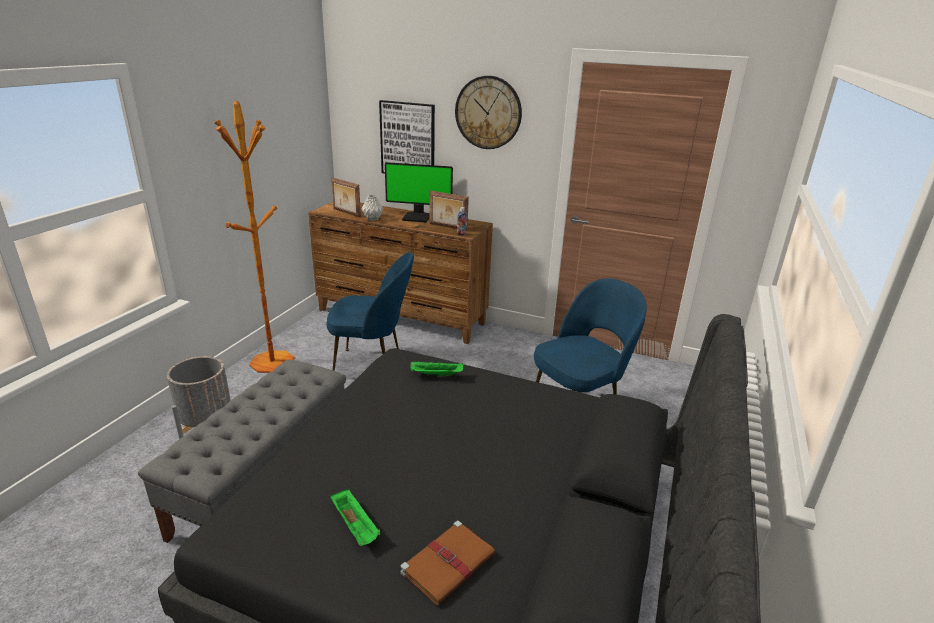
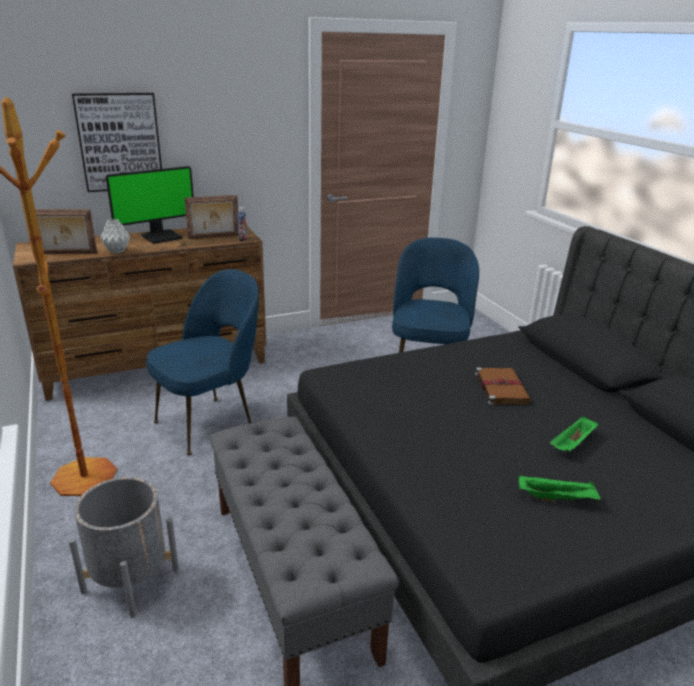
camera: 45 degrees left, 0 degrees up
(435, 375) = (390, 371): green tray -> green tray (572, 444)
(449, 563) = (638, 475): brown book -> brown book (501, 388)
(488, 113) = (224, 95): wall clock -> none

